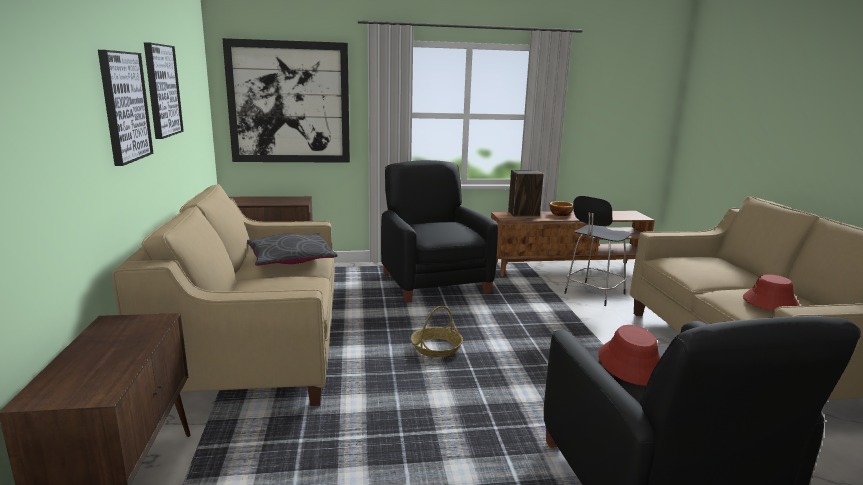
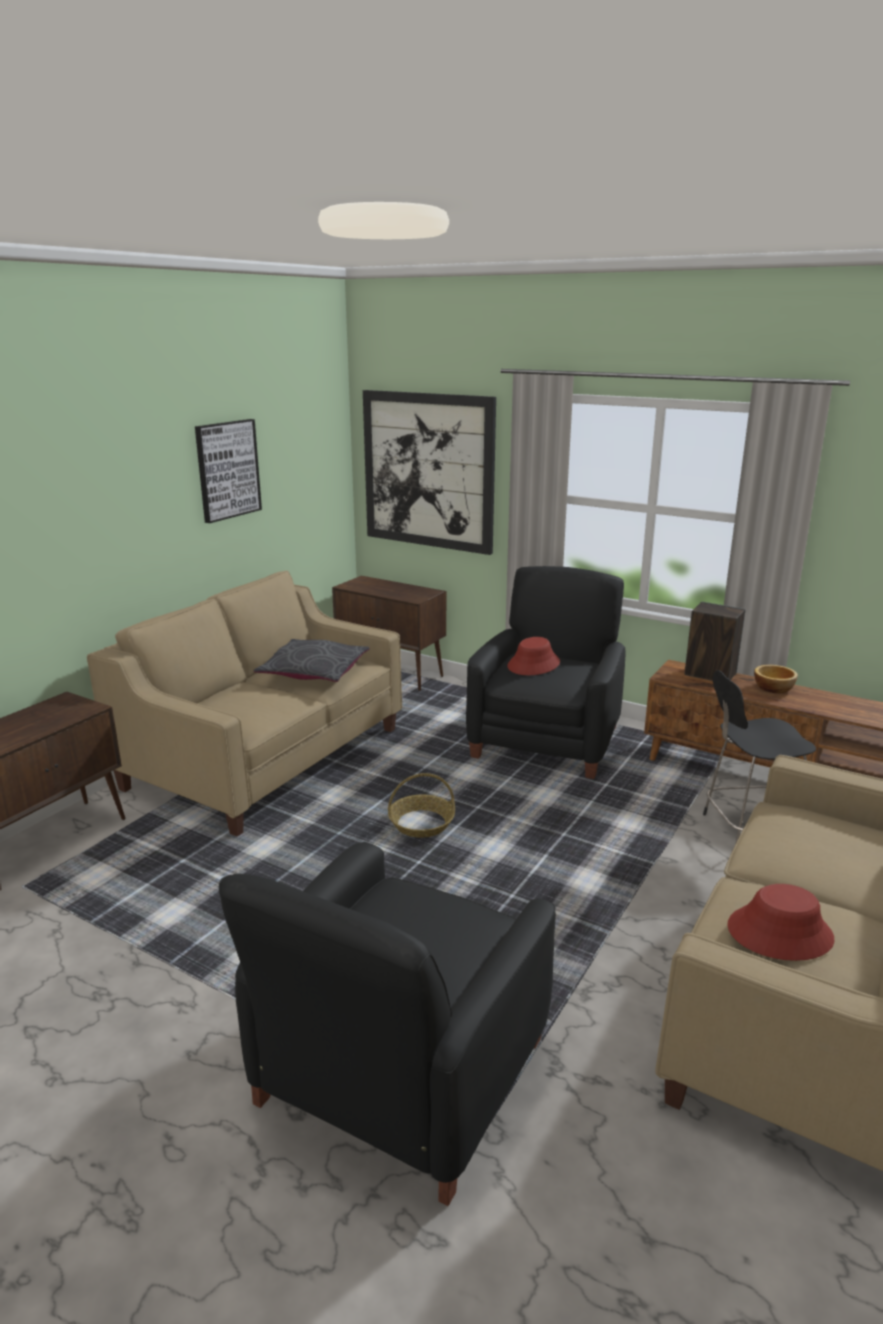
camera: 40 degrees right, 5 degrees up
(124, 106) = (146, 498): picture -> none
(632, 363) = (399, 913): red hat -> red hat (534, 664)

